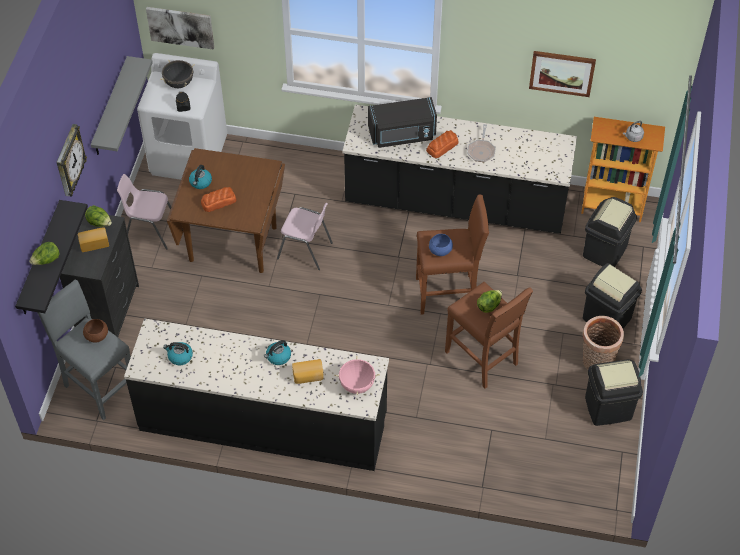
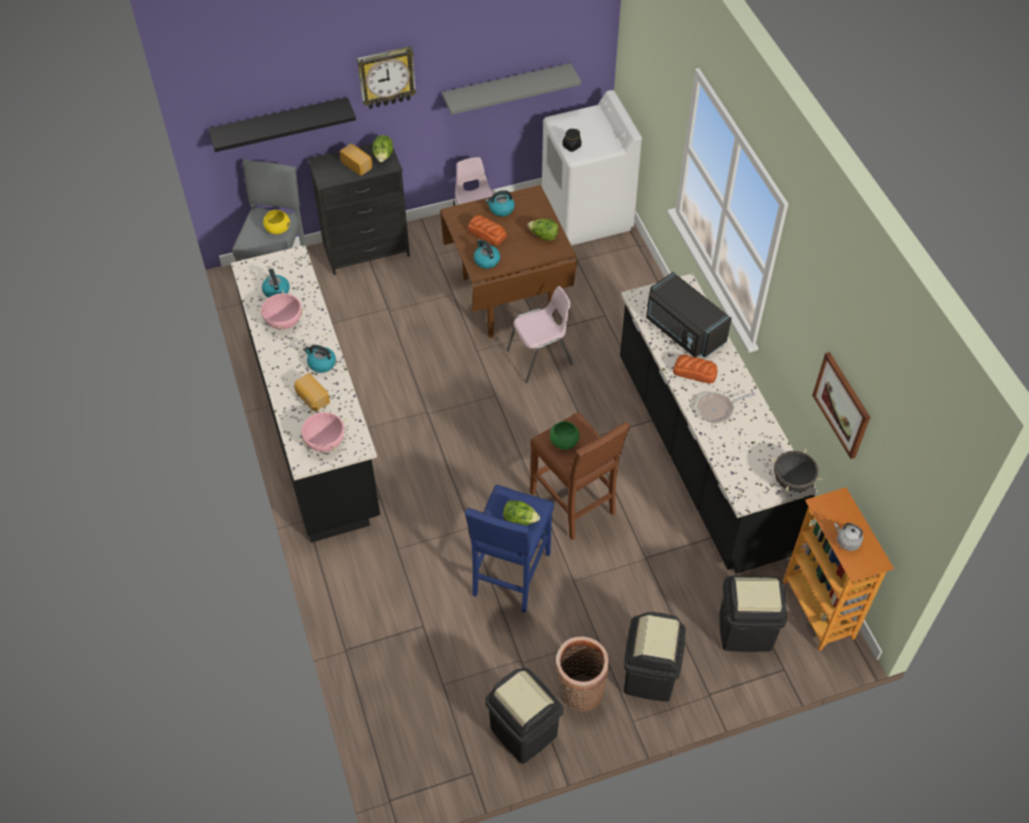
camera: 60 degrees right, 0 degrees up
(46, 260) = (271, 122): lettuce -> lettuce (543, 236)
(96, 336) = (278, 229): brown bowl -> yellow bowl
(179, 83) = (598, 129): black cooking pot -> black cooking pot (792, 481)
(180, 27) = (635, 77): picture -> none
(218, 364) = (284, 322): none -> pink cooking pot
(245, 214) = (486, 260): none -> kettle
(305, 251) = (540, 358): pink chair -> pink chair turned 105 degrees counterclockwise
(440, 251) = (564, 442): blue bowl -> green bowl
(482, 359) = (510, 575): brown stool -> blue stool

